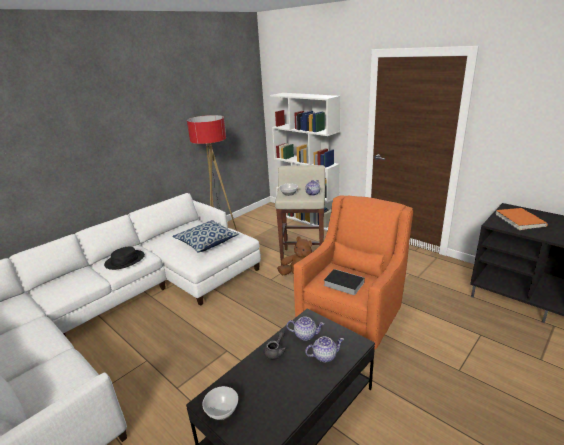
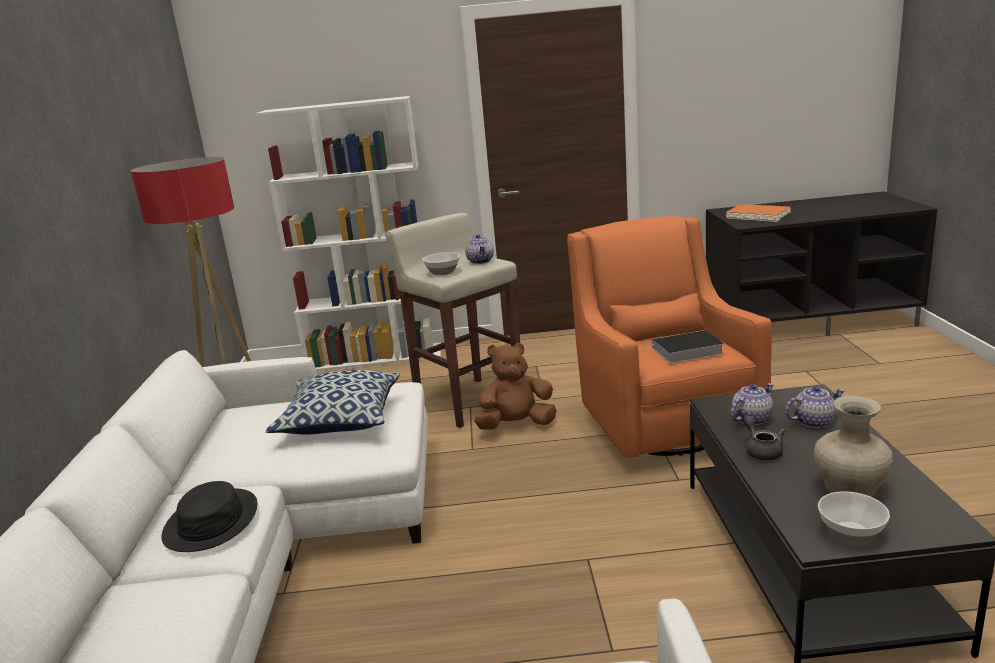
camera: 45 degrees left, 5 degrees down
(265, 394) = (848, 486): none -> beige vase
(324, 356) = (813, 421): teapot -> teapot turned 45 degrees clockwise

